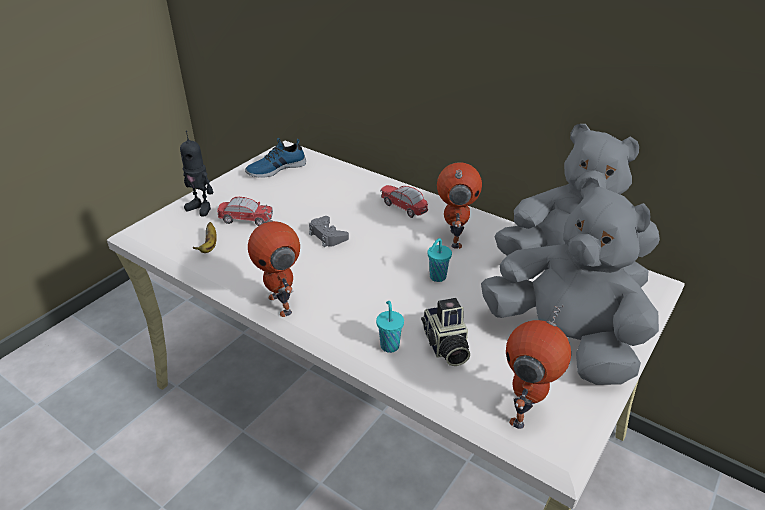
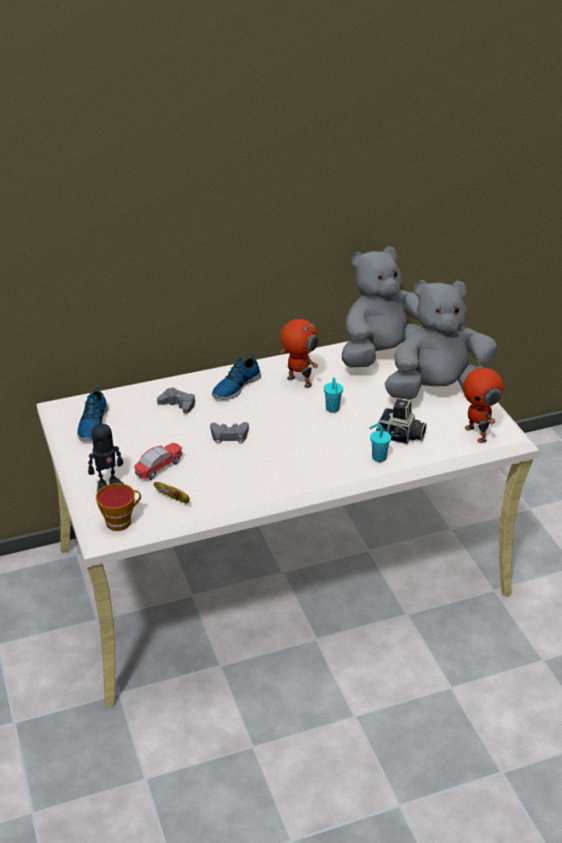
camera: 55 degrees left, 0 degrees up
(159, 233) = (121, 521): none -> cup
(282, 304) = (290, 487): toy robot -> none
(344, 192) = (178, 404): none -> grey game controller
(403, 208) = (235, 386): toy car -> shoe

